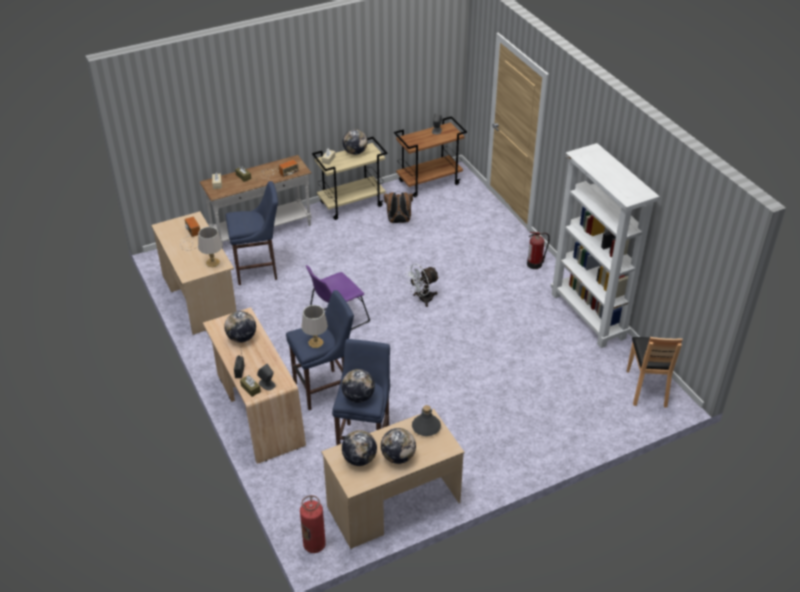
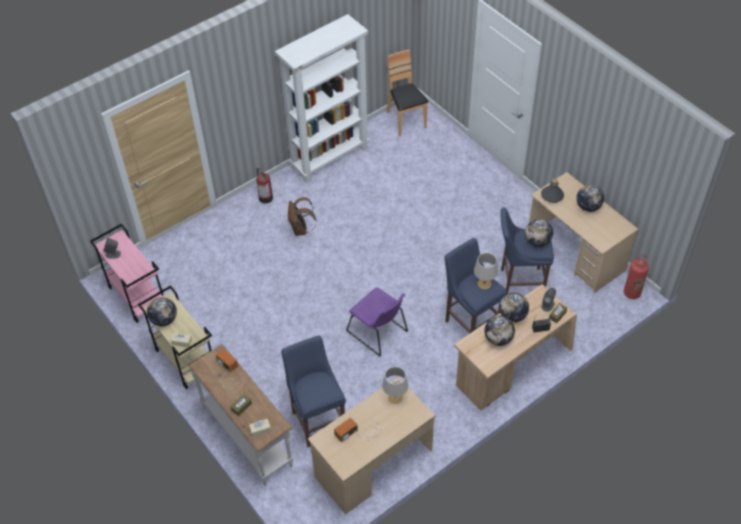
camera: 100 degrees left, 10 degrees up
(359, 459) = (600, 229): globe -> globe (512, 316)
(398, 221) = (212, 311): brown backpack -> brown backpack (301, 229)
(422, 299) = (333, 272): white fan -> none
(429, 182) = (137, 296): brown cart -> pink cart
(647, 388) = (405, 120): brown chair -> brown chair turned 105 degrees counterclockwise

